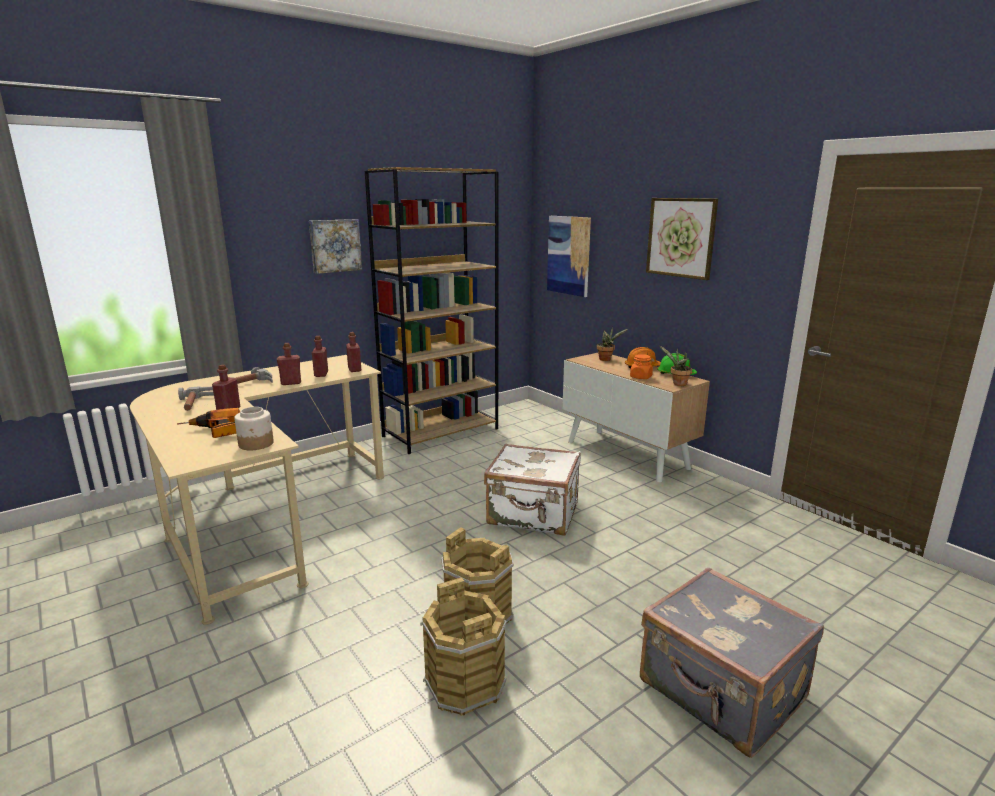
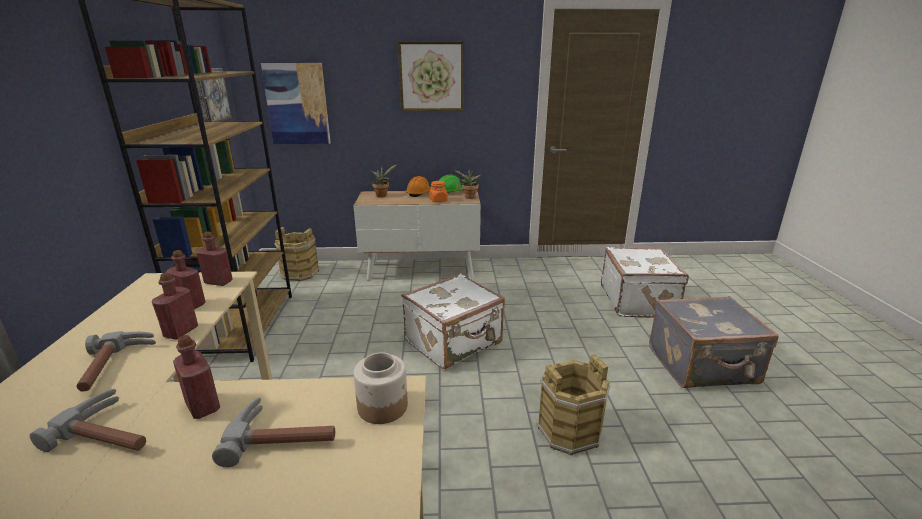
camera: 55 degrees left, 5 degrees up
(216, 432) = (284, 435): power drill -> hammer
(335, 245) = (68, 115): picture -> picture (210, 95)
(464, 684) = (649, 474): brown bucket -> brown bucket (299, 273)
(806, 601) = (638, 301): none -> white suitcase

